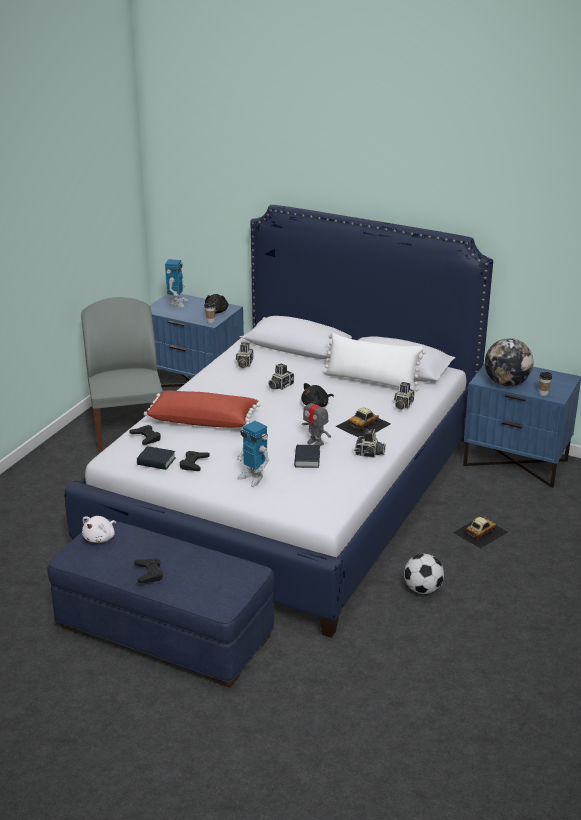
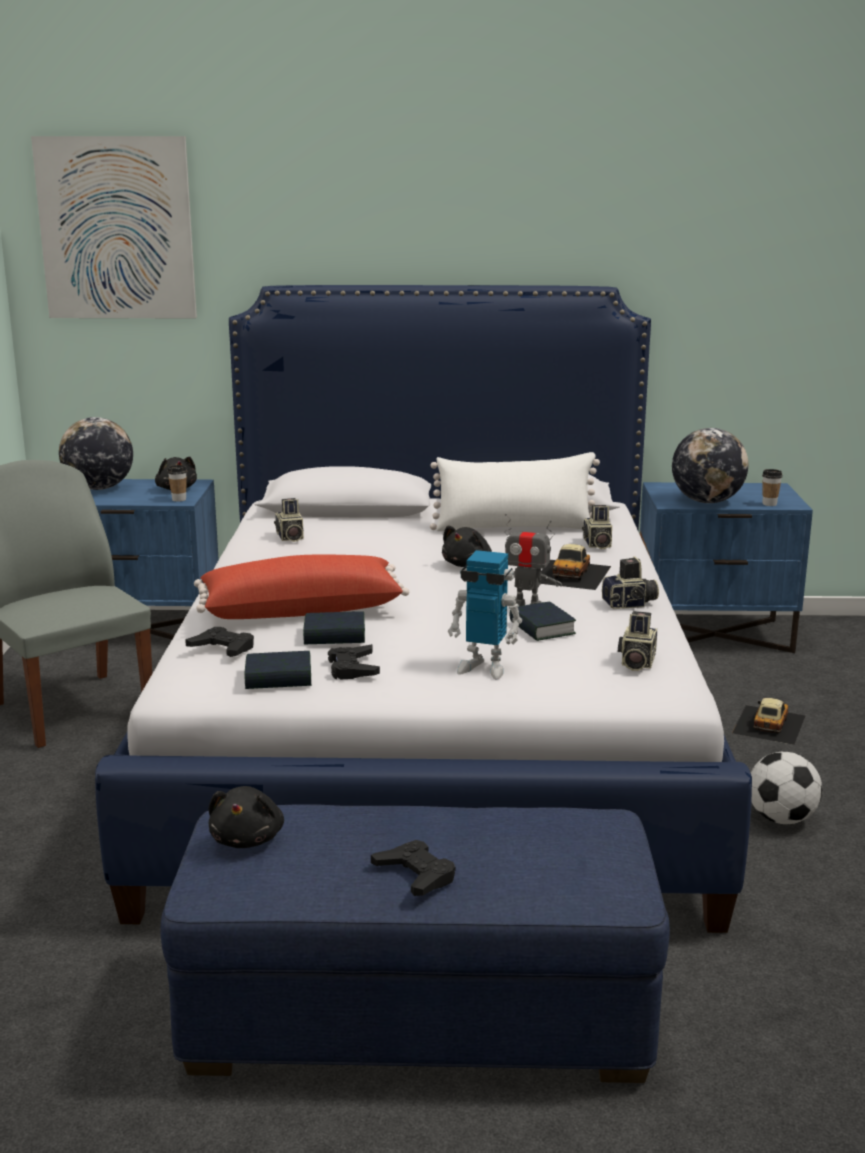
camera: 25 degrees left, 10 degrees down
(100, 538) = (248, 839): white plush toy -> black plush toy
(177, 303) = (99, 488): toy robot -> globe
(198, 157) = (116, 229): none -> picture
(201, 442) = (334, 636): none -> book
(280, 386) = (381, 552): camera -> camera (636, 662)

